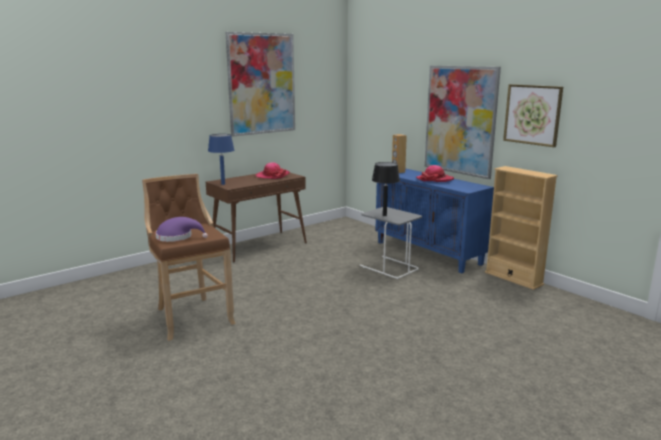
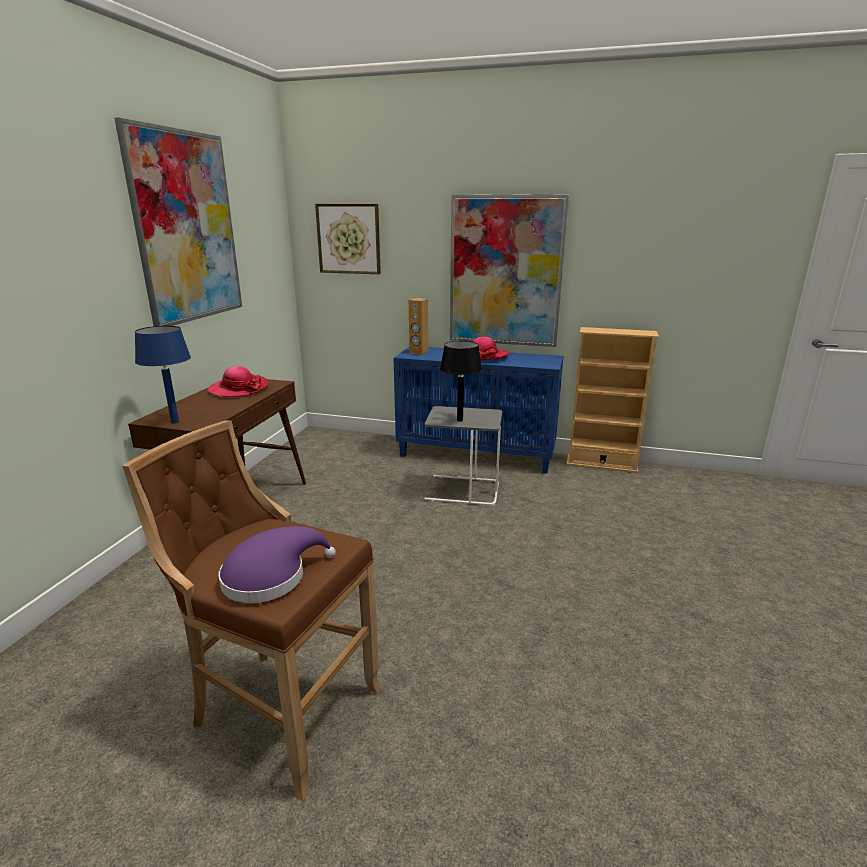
camera: 35 degrees left, 5 degrees up
(532, 114) = (618, 257): picture -> picture (349, 239)

